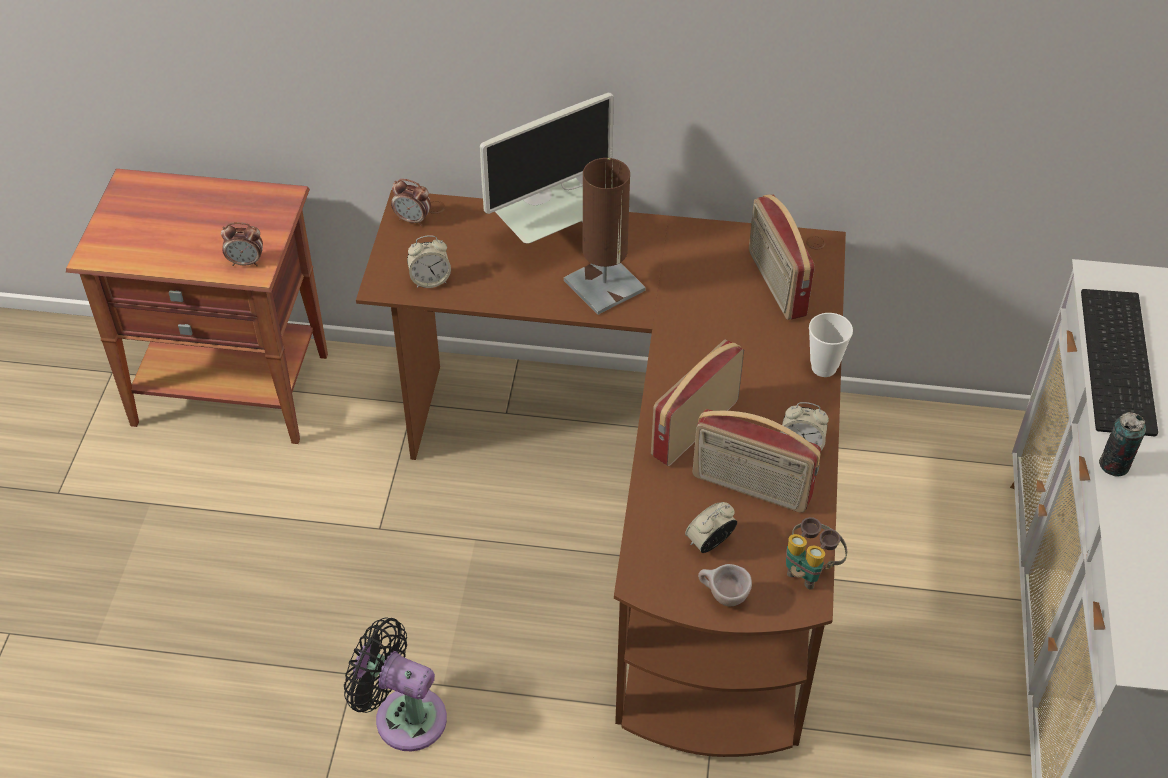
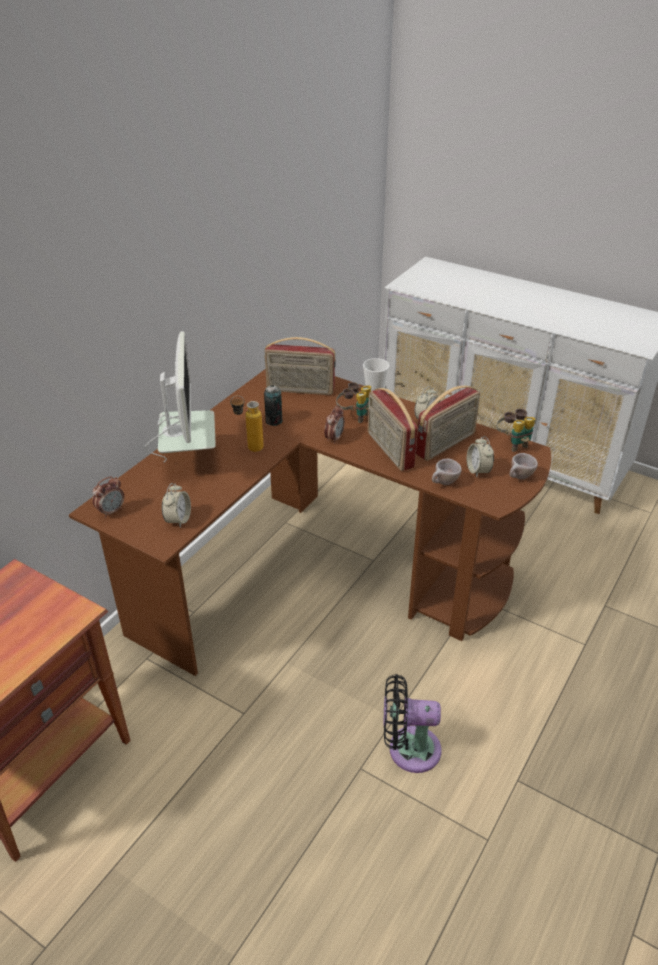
camera: 65 degrees left, 10 degrees down
(246, 262) = (65, 615): alarm clock -> alarm clock (334, 438)
(403, 716) = (408, 749): black fan -> black fan turned 45 degrees clockwise
(604, 285) = (249, 448): brown table lamp -> bottle
(653, 511) = (444, 484): none -> beige cup
(751, 363) = (354, 416): none -> binoculars
(1114, 465) = (523, 318): can -> can (274, 421)
(1121, 362) = (460, 297): keyboard -> none

